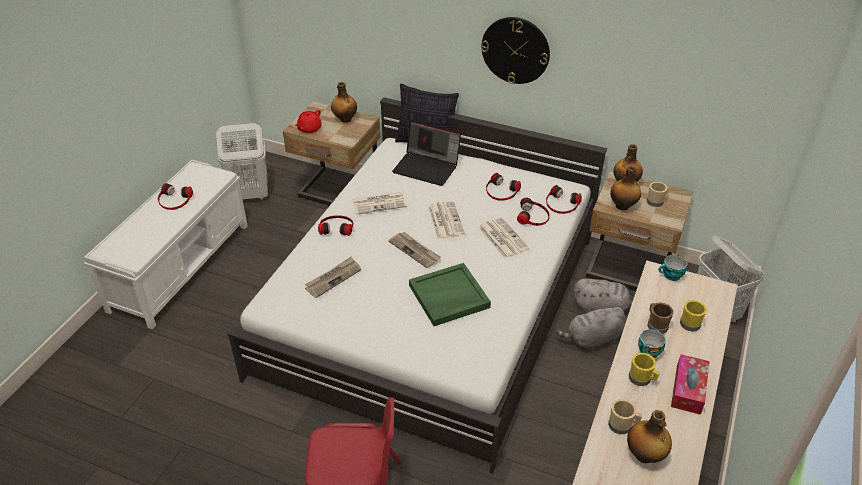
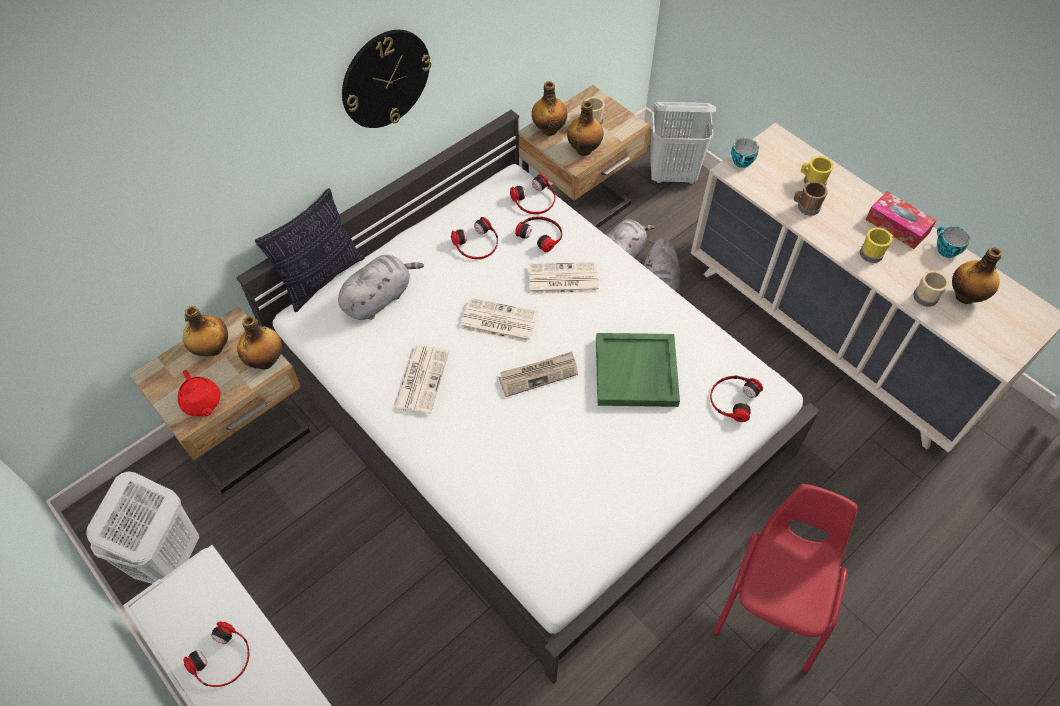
camera: 65 degrees left, 15 degrees up
(333, 278) = (545, 484): newspaper -> none
(336, 227) = (442, 447): headphones -> headphones (732, 399)
(349, 138) = (266, 360): none -> bottle
(427, 167) = (379, 298): laptop -> grey plush toy
(649, 350) = (838, 230): cup -> cup (945, 250)

